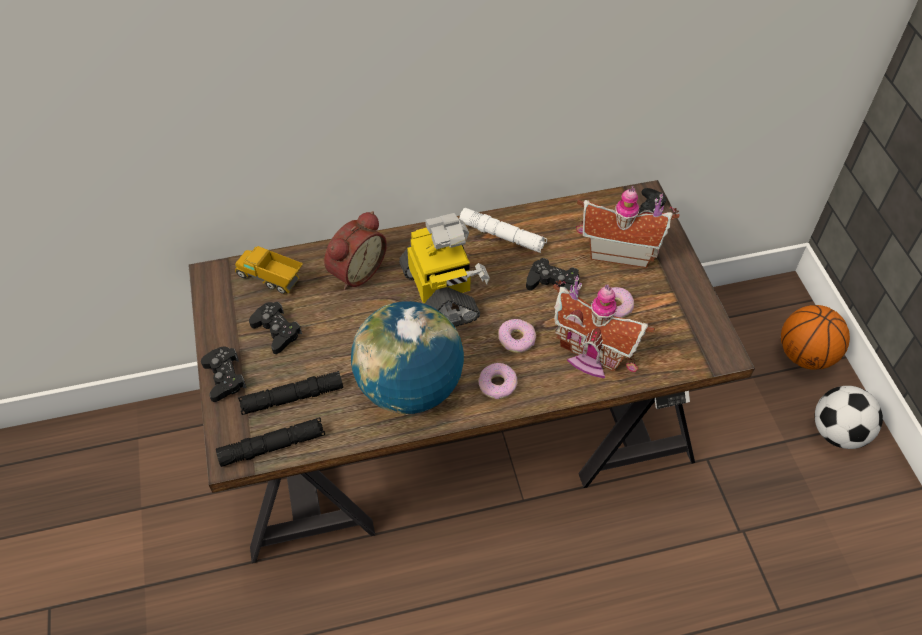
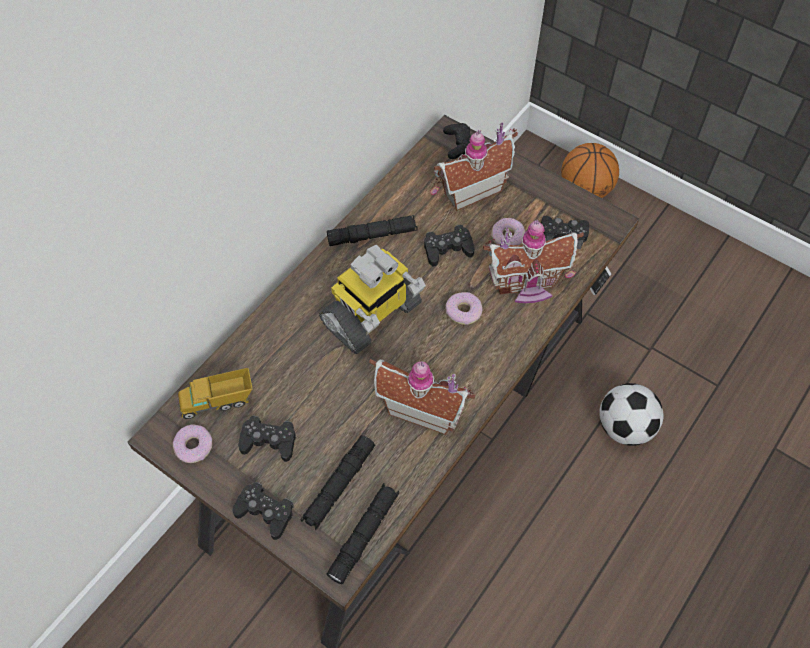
camera: 40 degrees left, 5 degrees up
(355, 271) = (283, 344): alarm clock -> none
(410, 388) = (422, 407): globe -> toy house
(441, 294) = (372, 315): toy robot -> toy robot turned 105 degrees clockwise
(498, 385) = (484, 356): donut -> donut (194, 446)
(502, 235) = (372, 235): white flashlight -> black flashlight
(666, 336) = (563, 234): none -> black game controller
(837, 432) = (650, 233): football -> football (624, 427)

